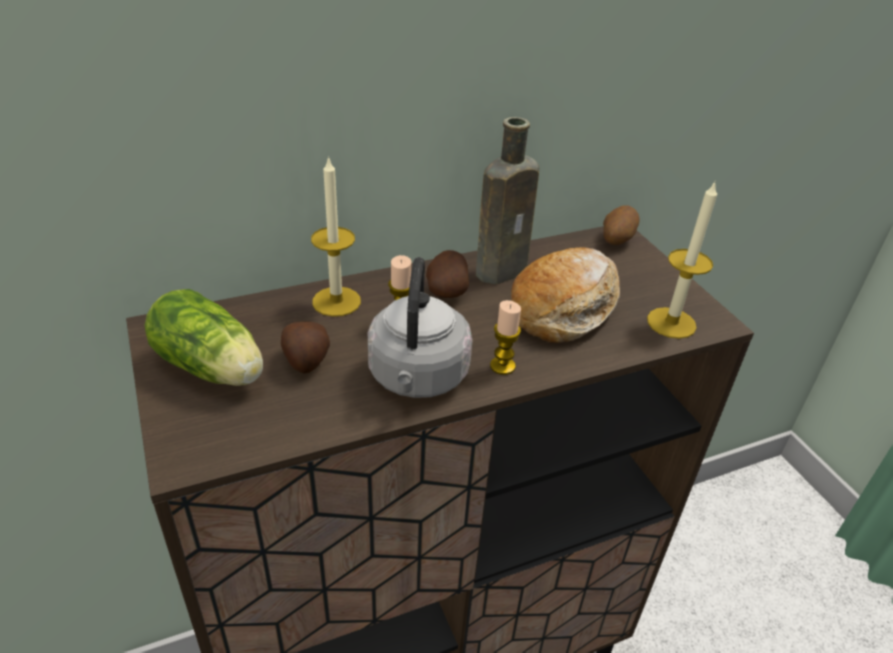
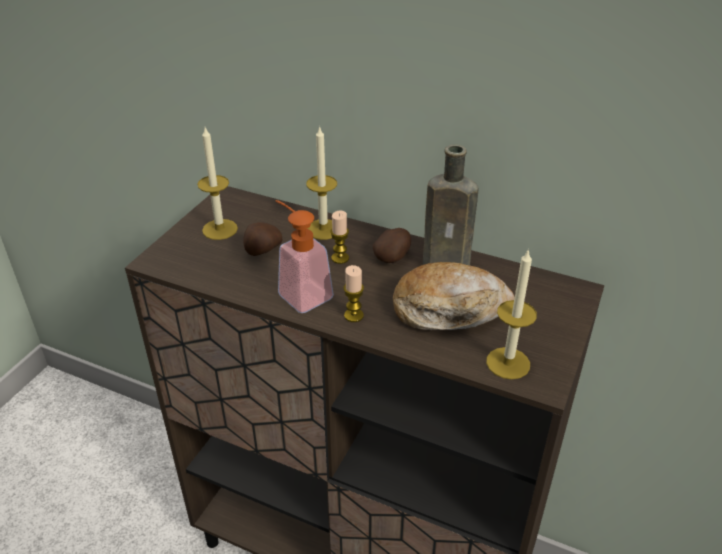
camera: 50 degrees right, 0 degrees up
(213, 369) = (220, 229): lettuce -> candle
(417, 378) = (300, 292): grey kettle -> soap dispenser
(616, 239) = (569, 291): potato -> none

